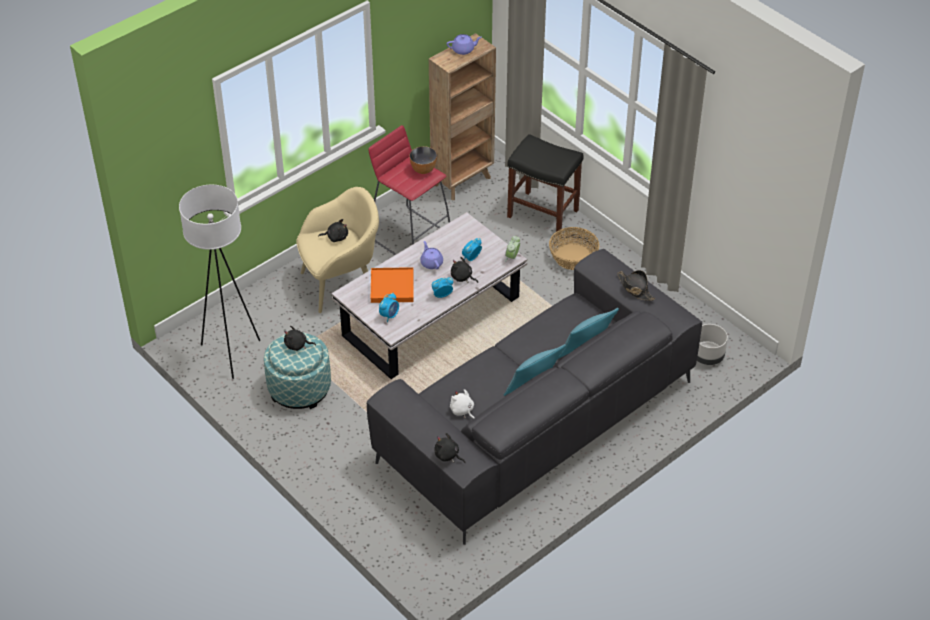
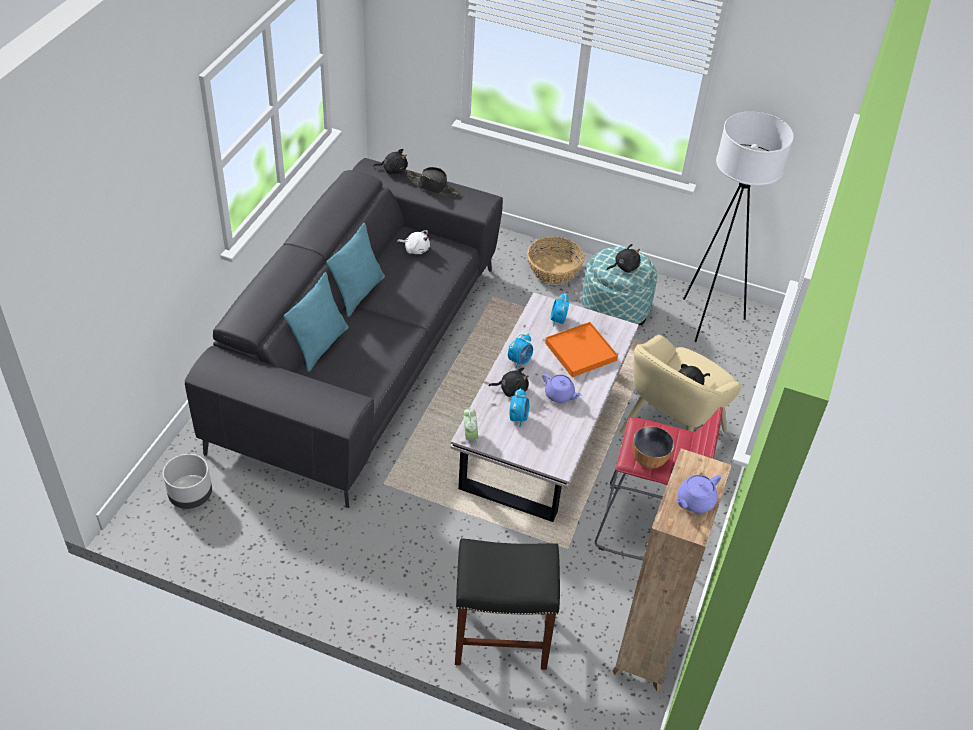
camera: 150 degrees right, 0 degrees up
(573, 257) = (422, 577): basket -> basket (554, 270)
(635, 288) = (282, 386): black hat -> black hat (433, 187)

